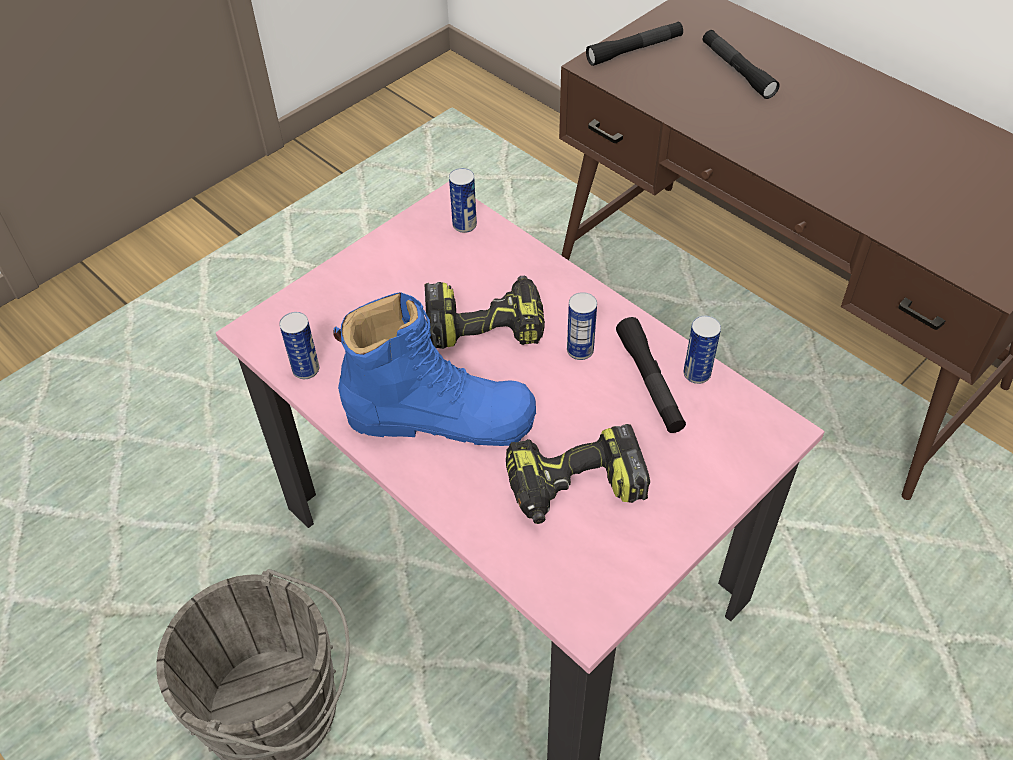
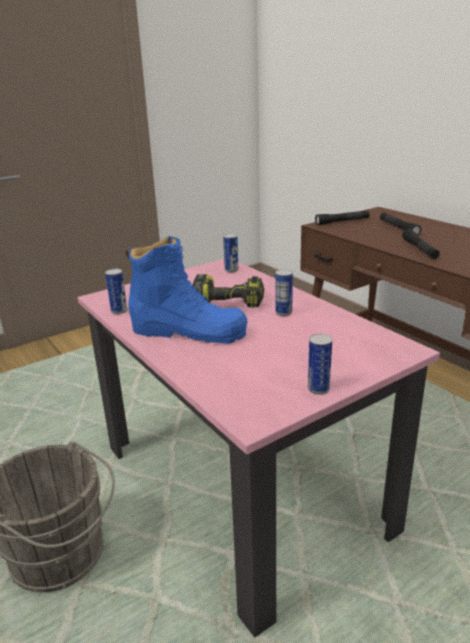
camera: 10 degrees right, 25 degrees down
(574, 488) = (263, 363): power drill -> none
(649, 382) = (324, 326): black flashlight -> black flashlight (419, 249)
(697, 374) = (355, 325): can -> can (318, 389)

